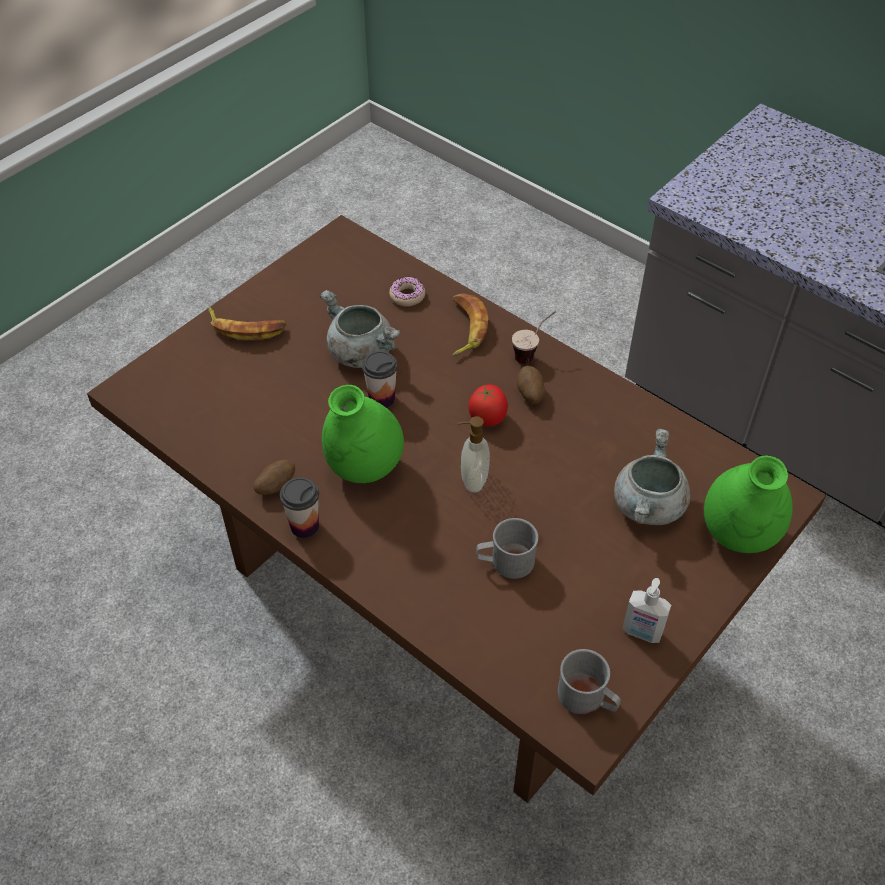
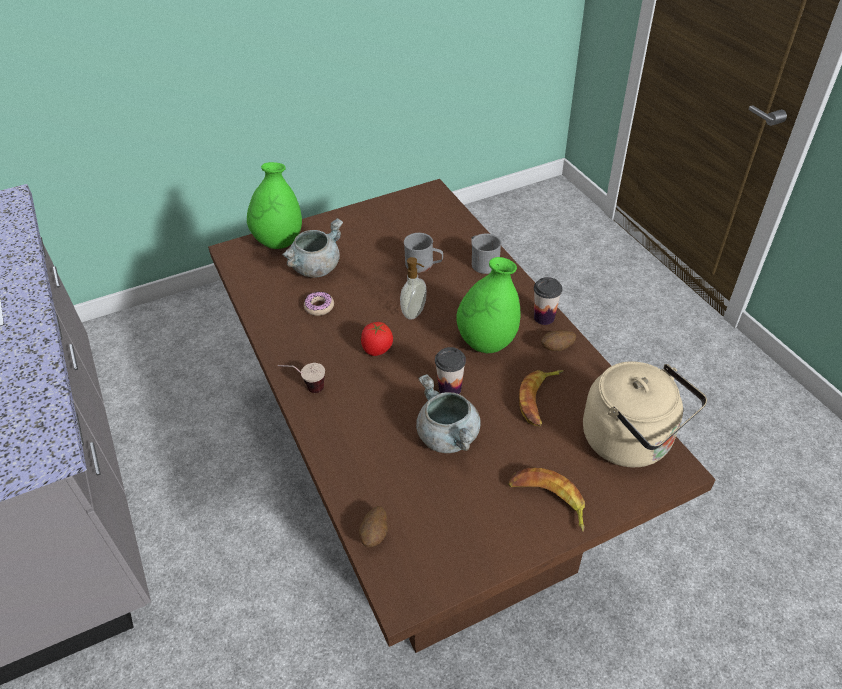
camera: 155 degrees left, 5 degrees down
(173, 402) = (631, 441): none -> beige kettle
(407, 296) = (375, 484): donut -> donut (319, 307)
(465, 328) = (344, 431): banana -> banana (540, 399)
(529, 394) = (333, 357): potato -> potato (375, 534)
(587, 698) = (421, 203): grey mug -> grey mug (482, 262)
(641, 632) = (372, 218): soap dispenser -> none

